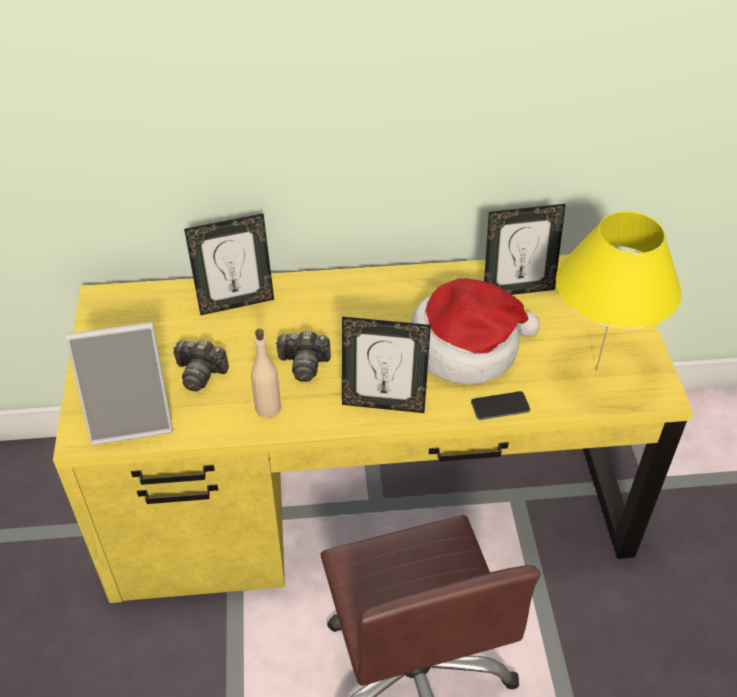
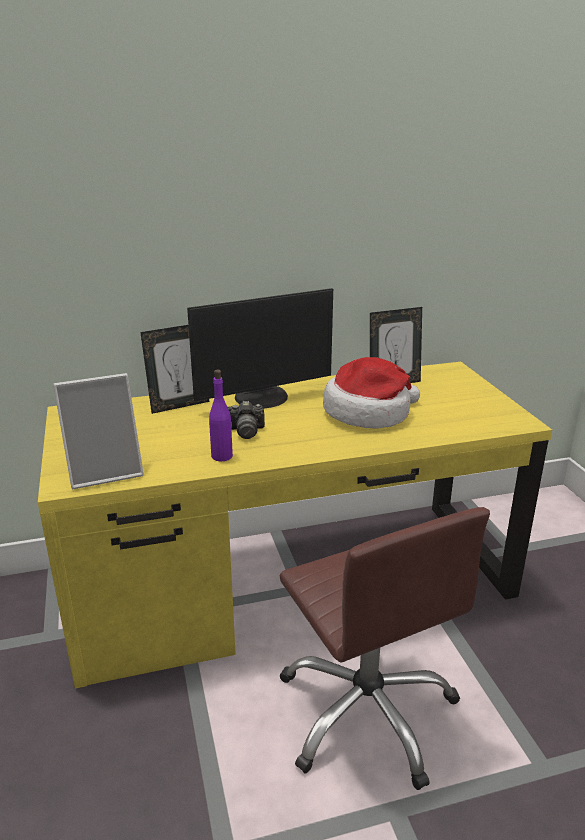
camera: 10 degrees left, 20 degrees down
(200, 373) = (159, 443): camera -> none
(268, 408) = (222, 456): beige bottle -> purple bottle
(341, 301) = (262, 398): none -> monitor
(383, 403) = (315, 445): picture frame -> none
(500, 406) = (407, 439): phone -> none
(596, 369) = (470, 415): yellow table lamp -> none

